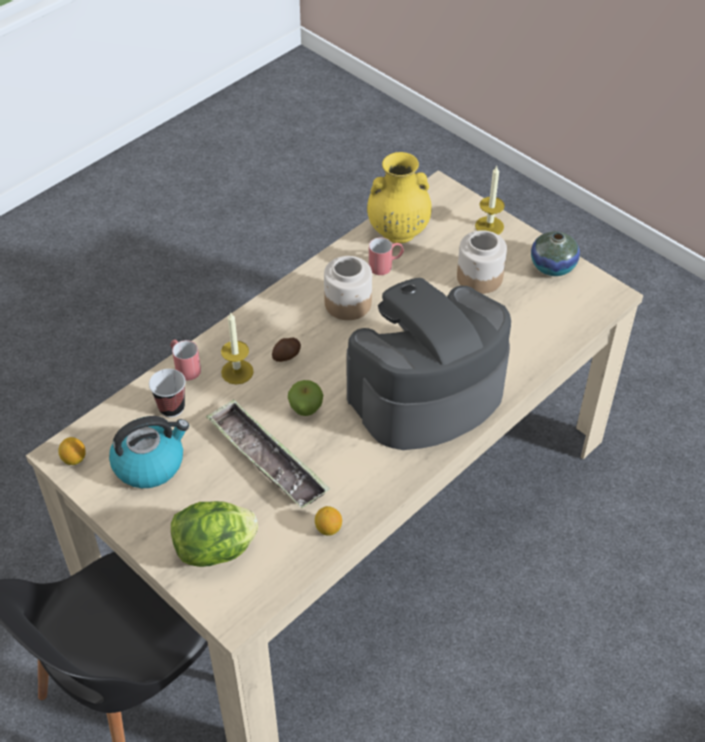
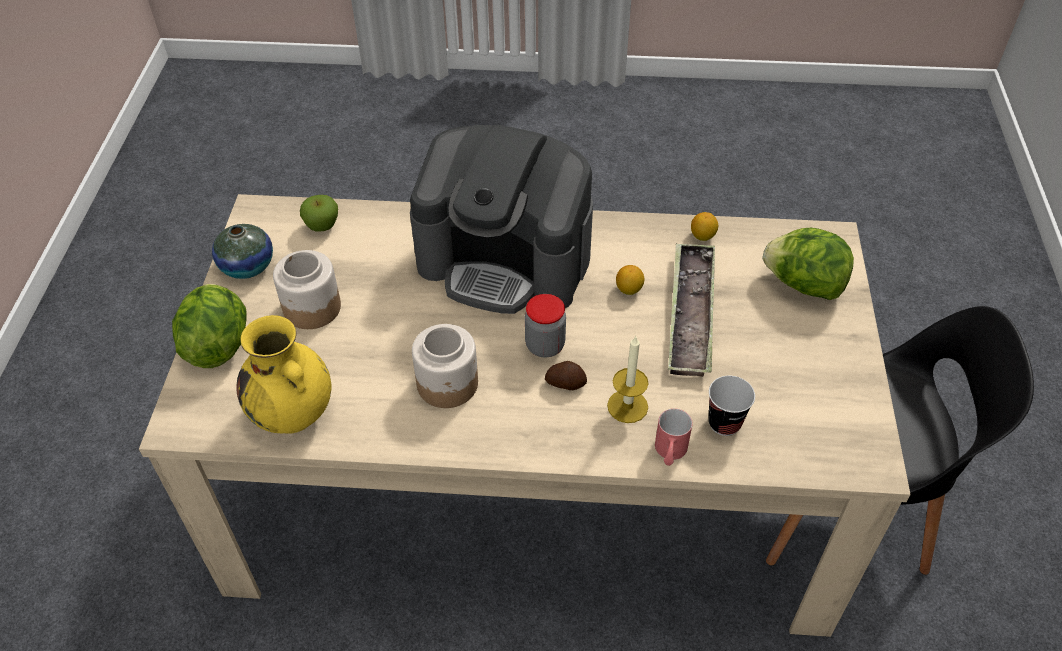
camera: 130 degrees left, 0 degrees up
(74, 459) = (863, 449): lemon -> lemon (629, 289)
(150, 463) = (794, 389): kettle -> none
(306, 409) = (611, 325): apple -> apple (322, 226)
(327, 365) = (545, 345): none -> jar
(386, 265) = (359, 390): red mug -> none
(489, 226) = (218, 344): candle -> lettuce

